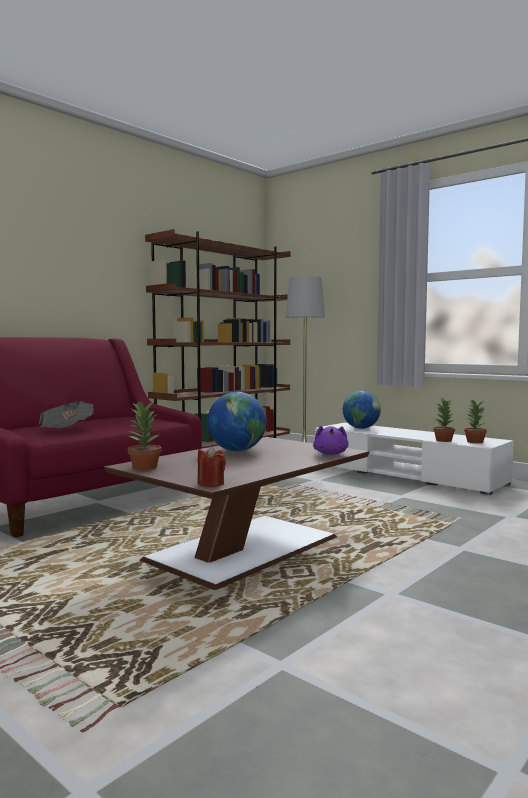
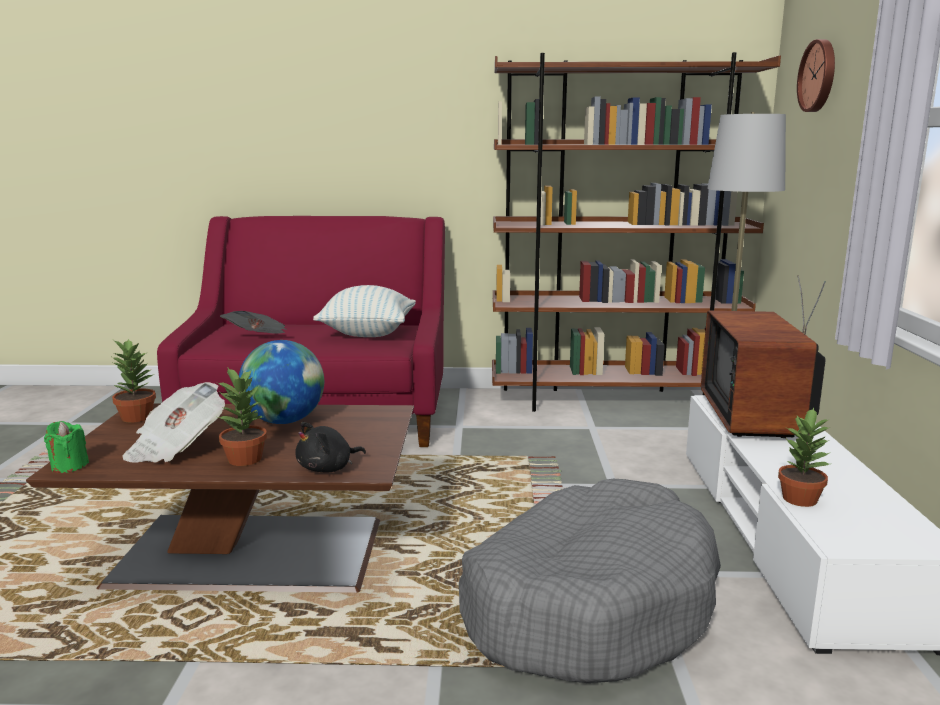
camera: 50 degrees right, 10 degrees up
(126, 420) = (368, 334): none -> pillow
(211, 483) = (69, 466): red candle -> green candle
(232, 467) = (176, 448): none -> newspaper
(315, 262) = (819, 76): none -> wall clock
(330, 454) = (328, 468): purple plush toy -> black plush toy
(361, 428) = (758, 418): globe -> television
(413, 508) = (588, 604): none -> grey dog bed
(474, 442) = (853, 527): potted plant -> potted plant (245, 459)

